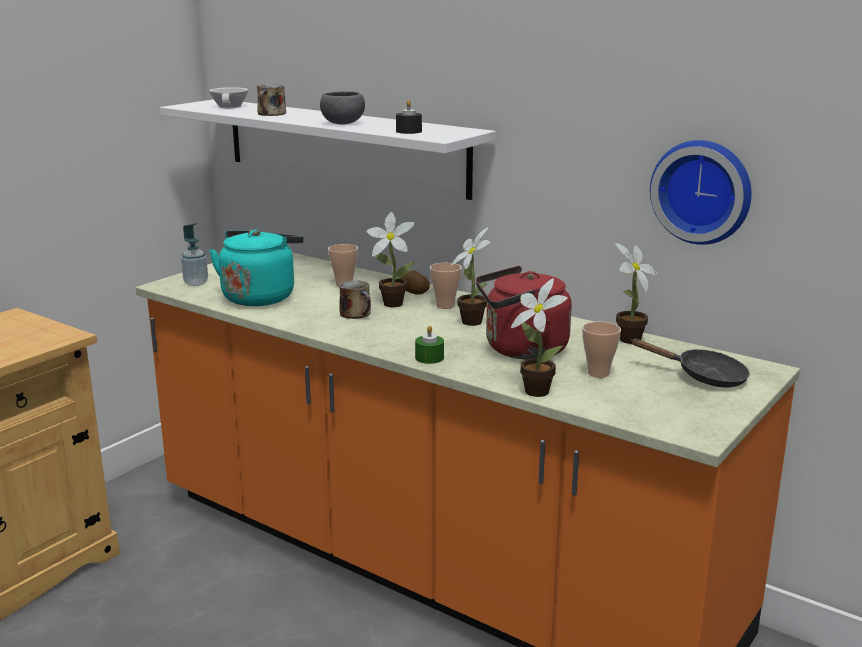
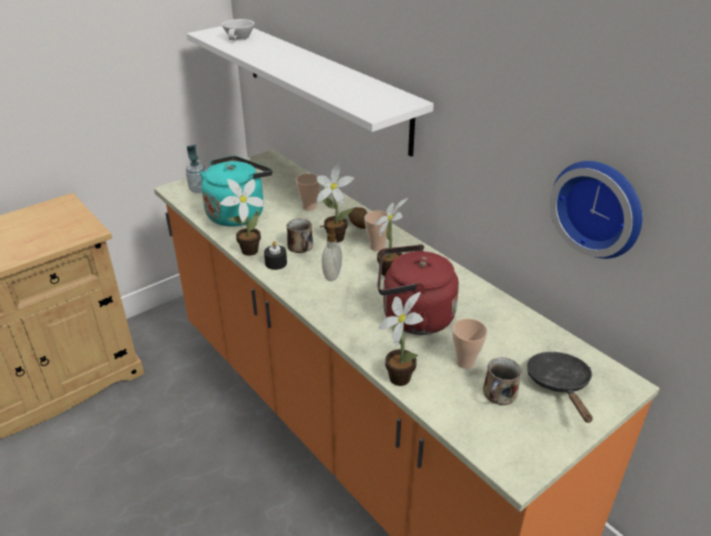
camera: 15 degrees right, 15 degrees up
(271, 114) = (262, 53): mug -> mug (499, 394)
(343, 123) = (309, 76): grey bowl -> none
(407, 330) = (331, 275): none -> soap dispenser
(409, 131) = (354, 97): black candle -> black candle (276, 263)
(429, 358) = (331, 315): green candle -> none
(627, 341) = (512, 320): potted plant -> potted plant (247, 251)
(703, 377) = (559, 384): black frying pan -> black frying pan turned 135 degrees counterclockwise

